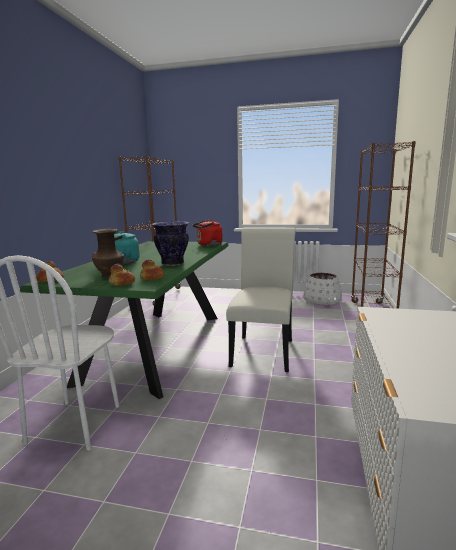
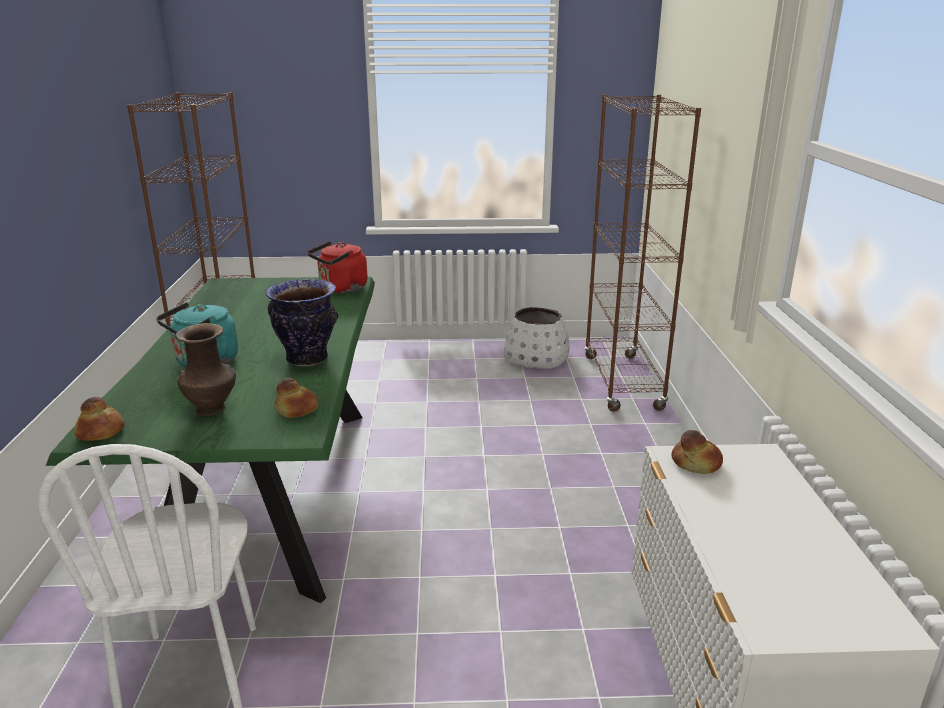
camera: 15 degrees left, 10 degrees up
(122, 283) = (250, 431): bread -> bread (696, 464)
(263, 350) = (464, 479): white chair -> none

